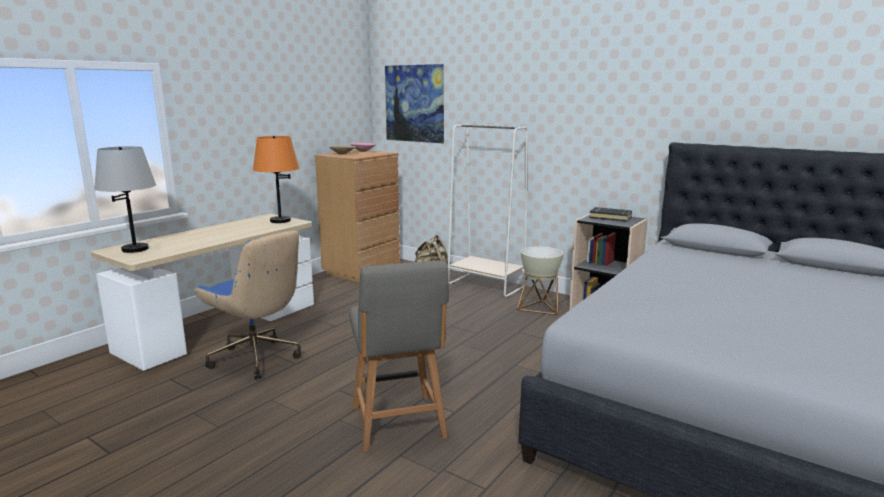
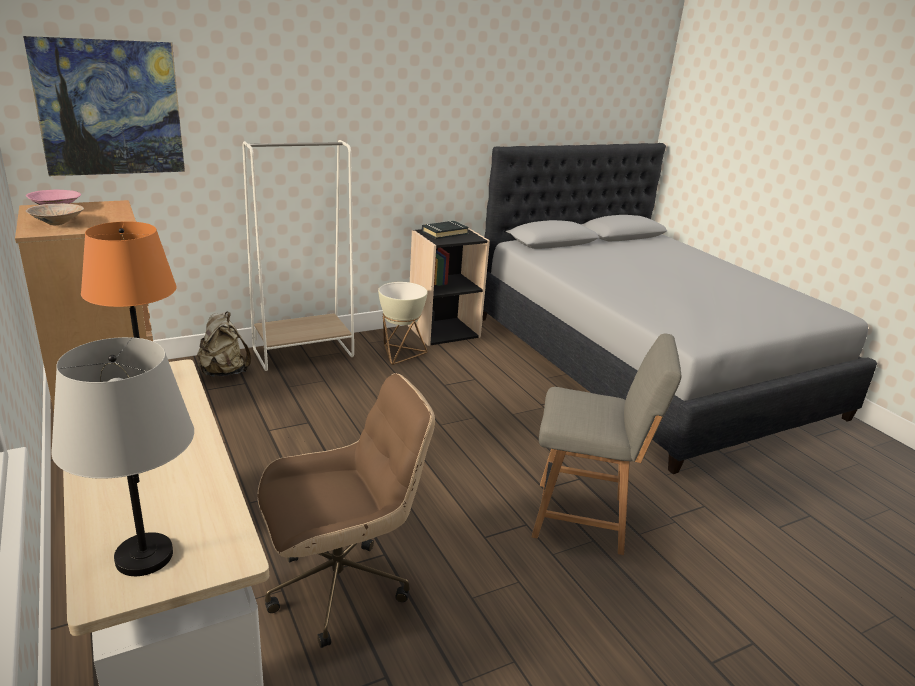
camera: 65 degrees left, 10 degrees up
(257, 360) = (342, 588): blue office chair -> brown office chair

